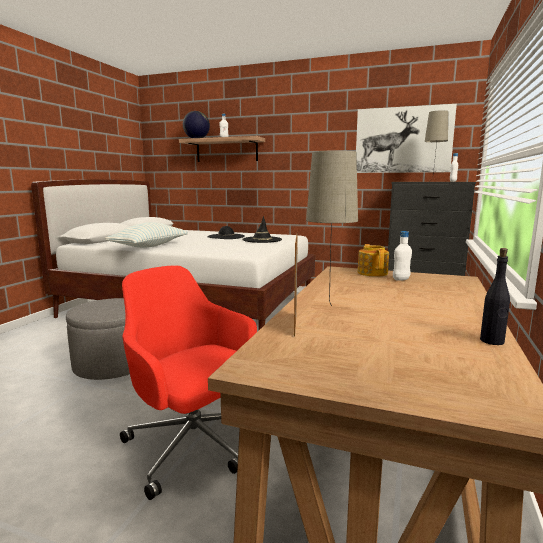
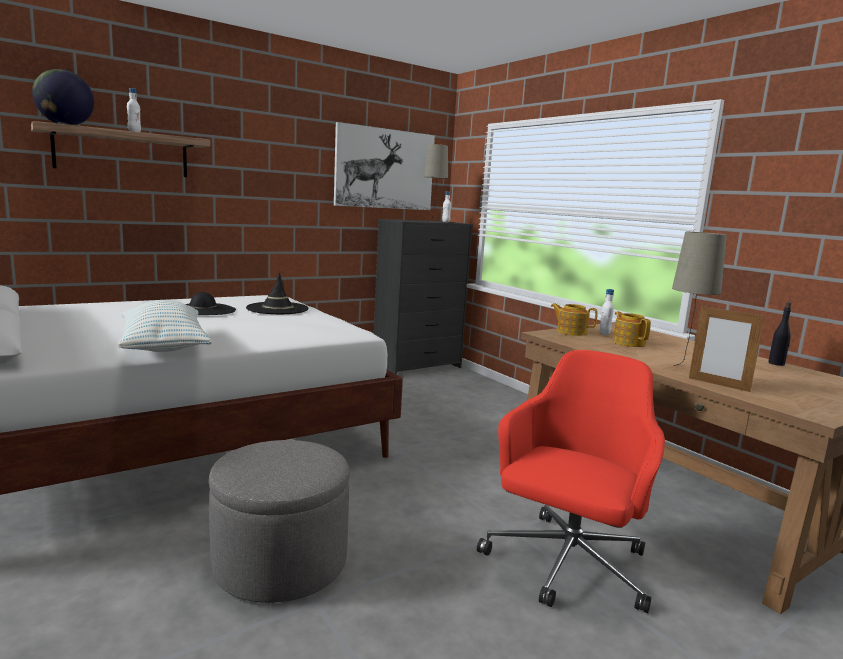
camera: 55 degrees left, 0 degrees up
(195, 445) = (566, 565): red office chair -> red office chair turned 135 degrees clockwise
(387, 287) = (628, 343): none -> teapot

